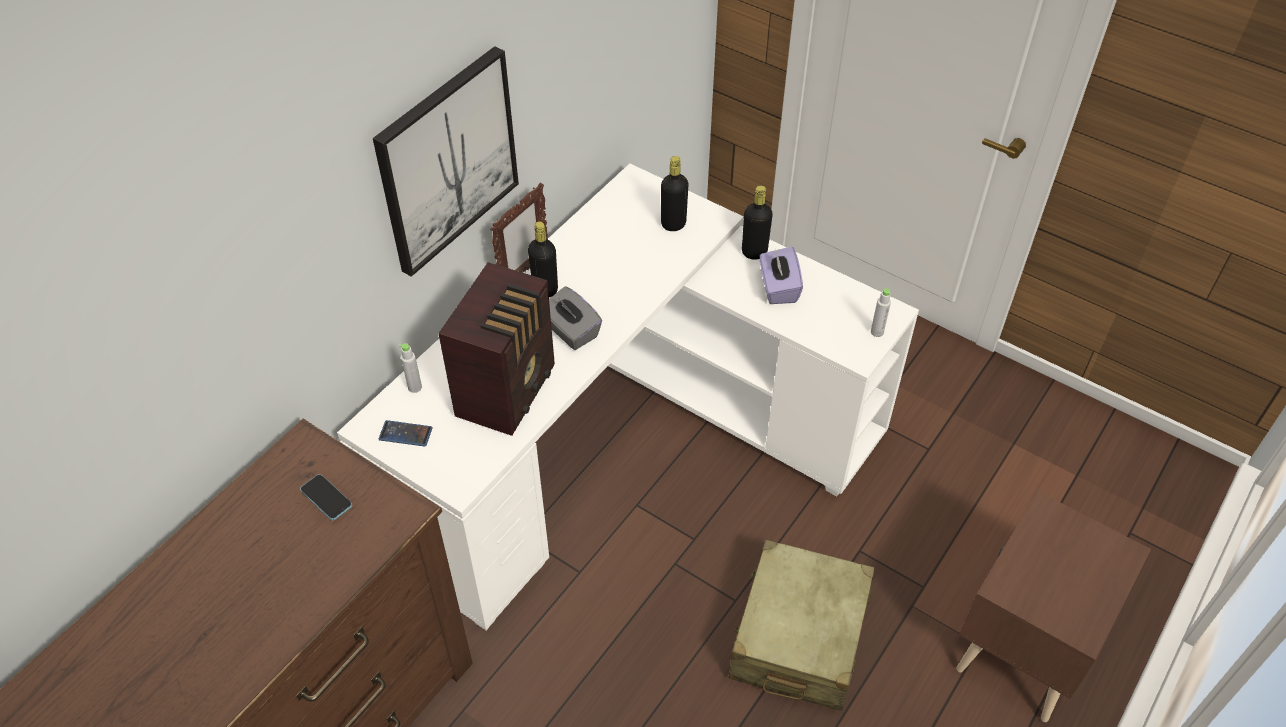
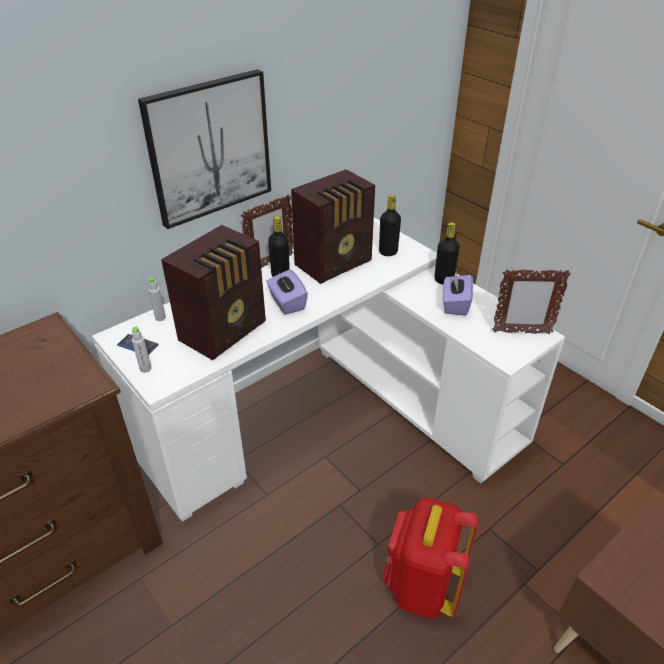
camera: 15 degrees right, 10 degrees down
(326, 498) = (39, 364): phone -> none
(571, 331) = (287, 303): grey tissue box -> purple tissue box
(610, 255) = (335, 263): none -> radio
(799, 637) = (421, 586): beige suitcase -> red backpack
(867, 314) = (521, 332): none -> picture frame
(877, 332) = (526, 345): grey bottle -> grey bottle (145, 368)

